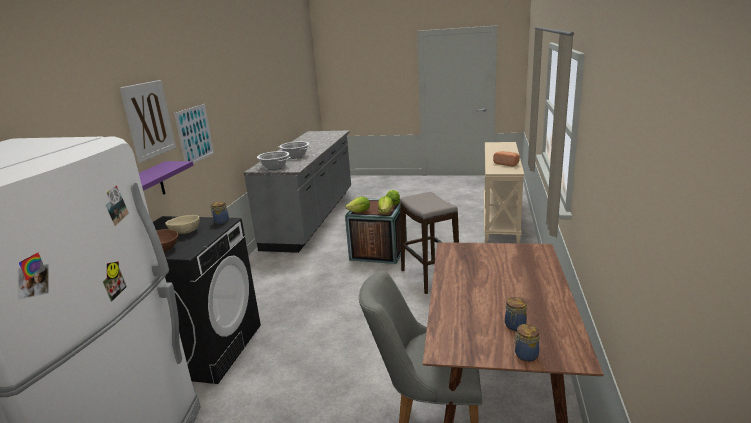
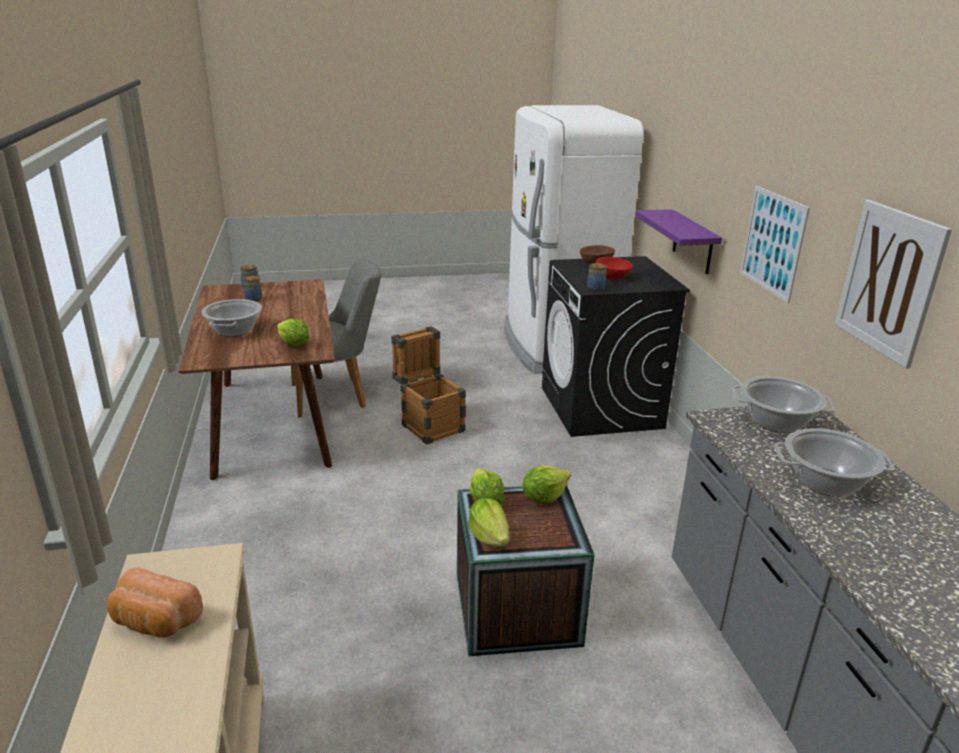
camera: 155 degrees right, 5 degrees up
(149, 120) = (726, 172): picture -> picture (889, 281)
(185, 232) = (611, 277): beige bowl -> red bowl
(354, 357) = (429, 424): none -> crate
(429, 277) = (377, 552): stool -> none
(467, 256) = (293, 345): none -> lettuce
(522, 277) = (234, 330): none -> cooking pot

